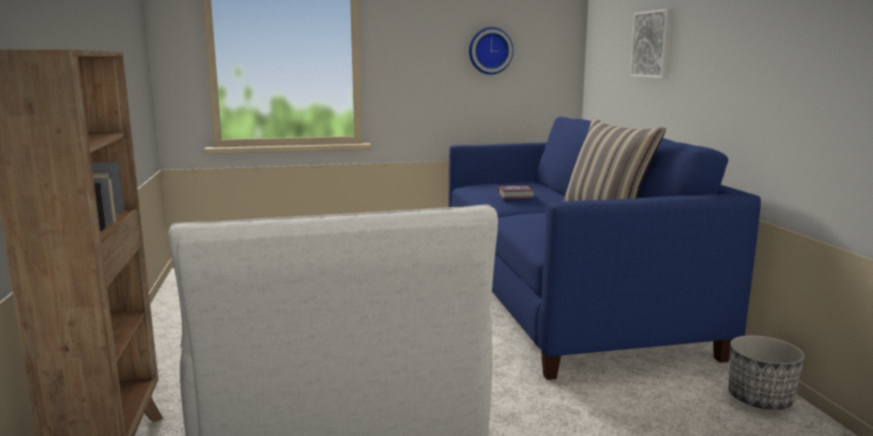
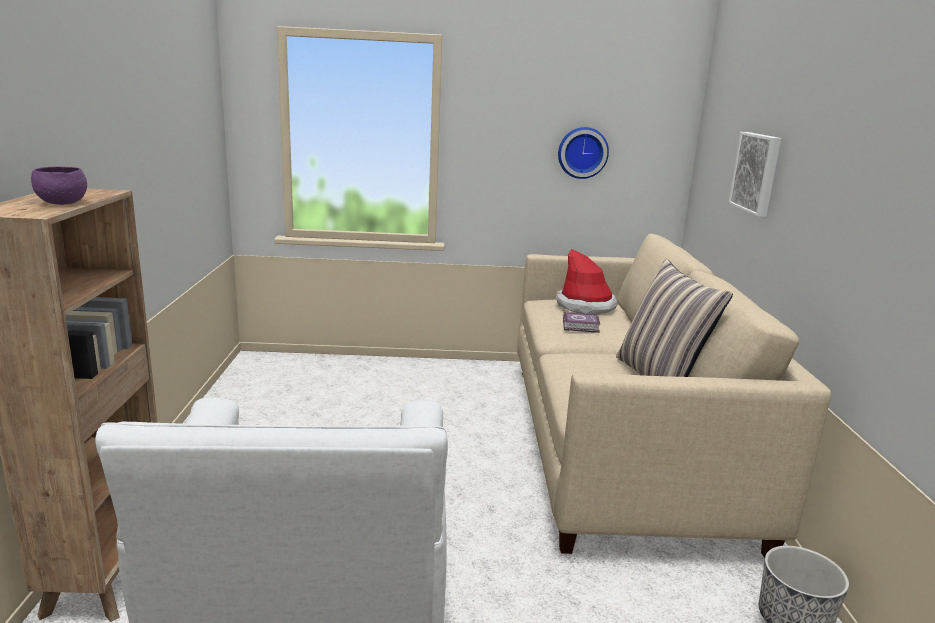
camera: 10 degrees right, 5 degrees up
(71, 49) = (62, 203): none -> purple bowl
(511, 184) = (585, 306): none -> hat
(564, 300) = (620, 445): blue sofa -> beige sofa

